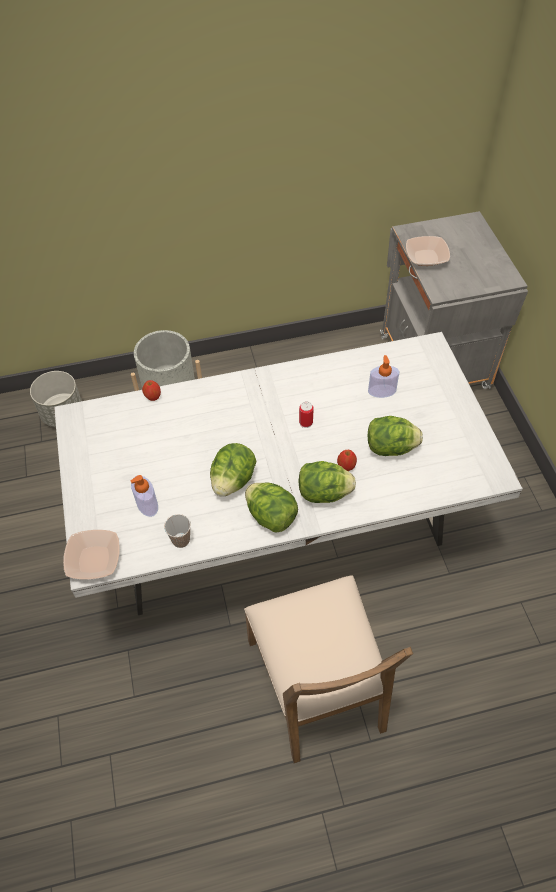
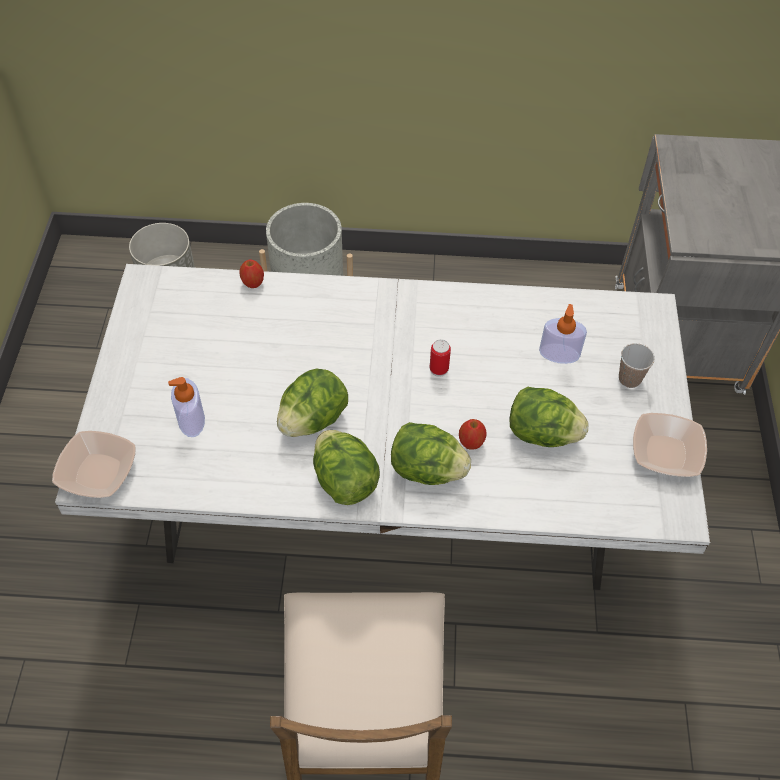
camera: 15 degrees right, 0 degrees up
(181, 540) = (216, 478): cup -> cup (629, 379)
(426, 258) = (686, 187): bowl -> bowl (665, 453)

